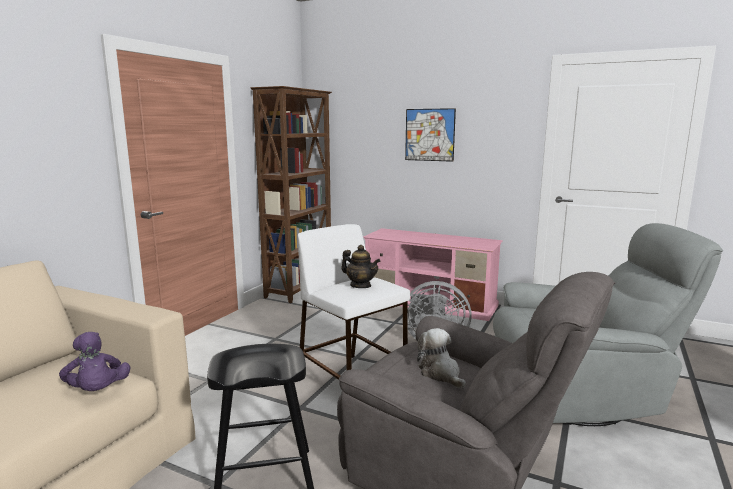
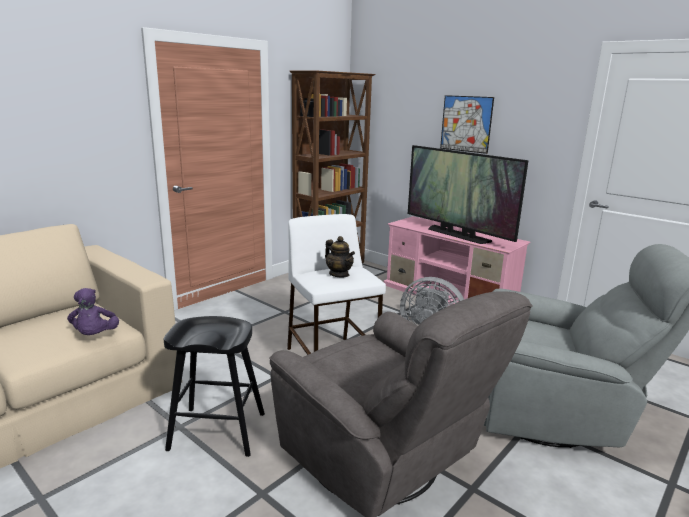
camera: 15 degrees right, 5 degrees up
(435, 240) = (457, 235): none -> television
(440, 373) = (374, 367): plush toy -> none

